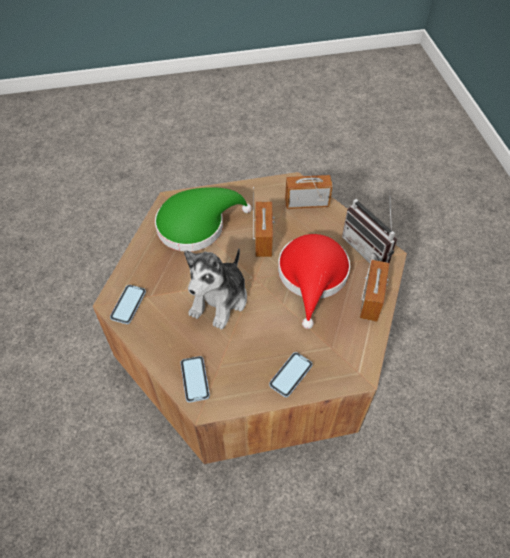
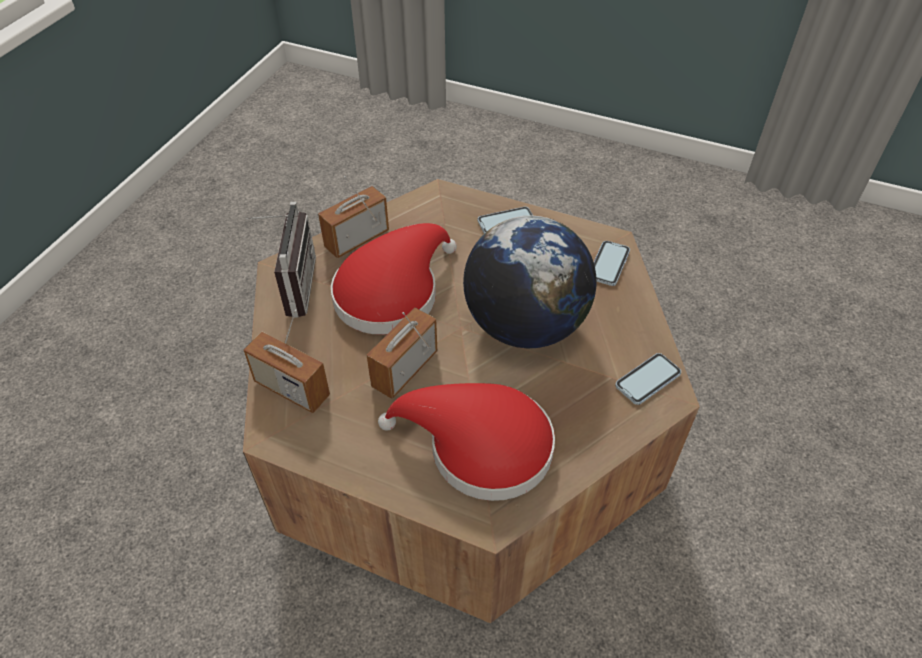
camera: 145 degrees left, 5 degrees down
(196, 225) = (480, 447): green hat -> red hat
(220, 300) = (524, 325): plush toy -> globe

